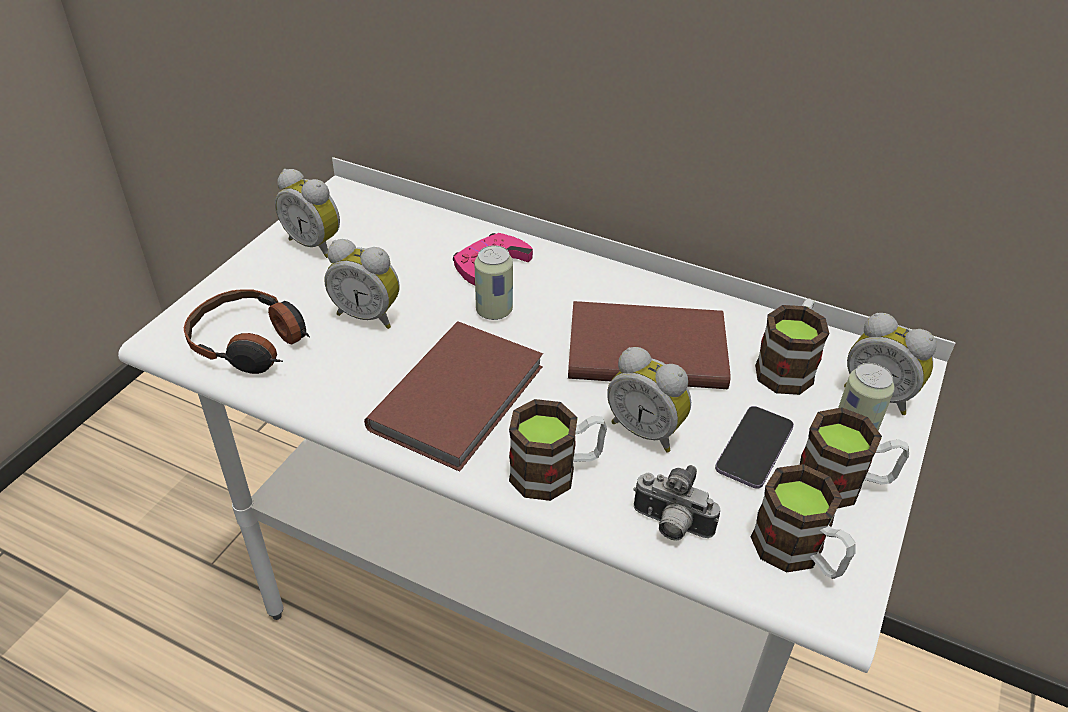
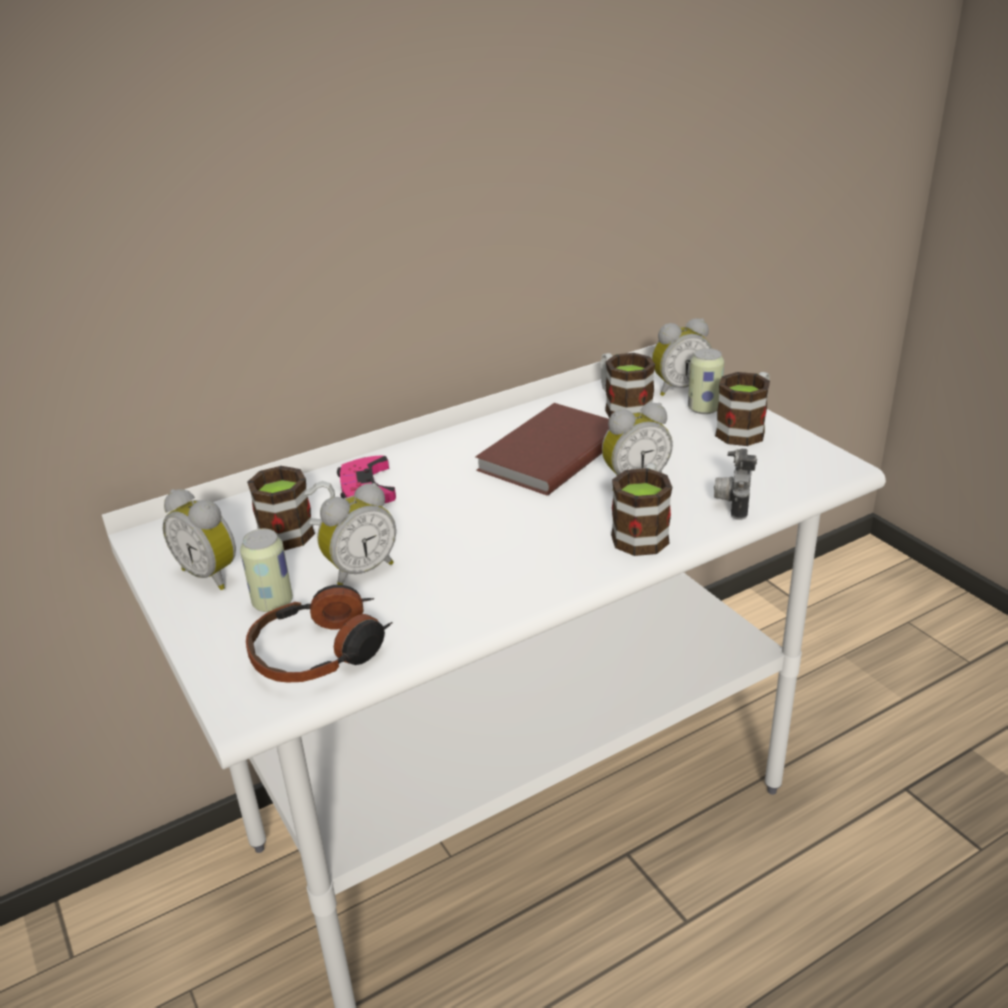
camera: 55 degrees left, 10 degrees down
(316, 244) = (212, 574): alarm clock -> alarm clock turned 60 degrees clockwise
(462, 397) = (520, 550): brown book -> none
(494, 311) = (430, 504): can -> can (273, 603)
(670, 526) = (732, 502): camera -> camera turned 135 degrees clockwise
(754, 449) = (688, 447): phone -> none
(798, 554) = (790, 465): mug -> mug (299, 534)

